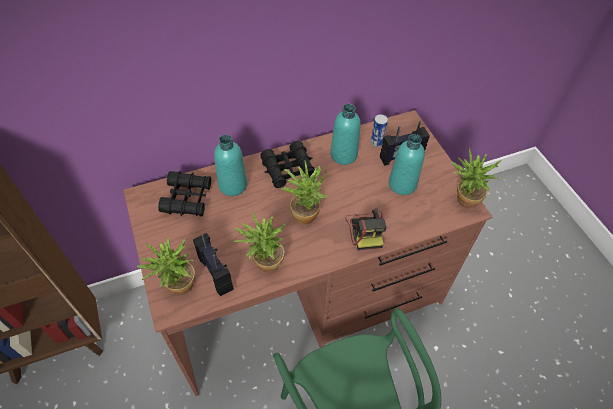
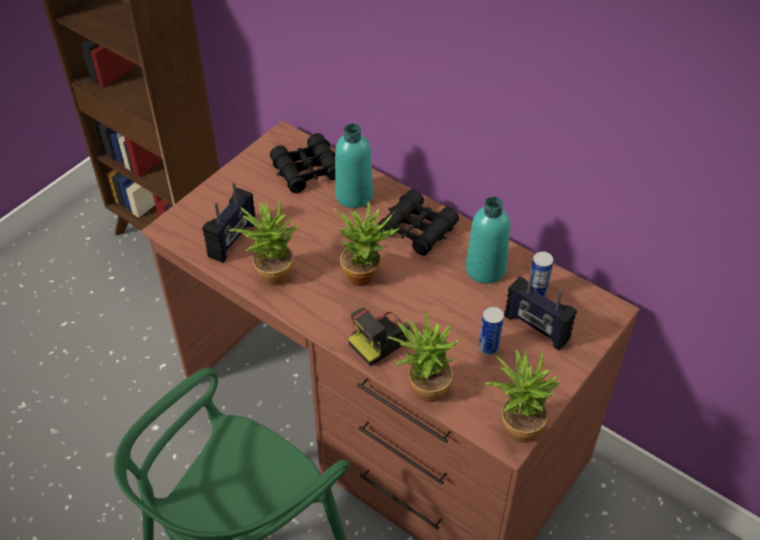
camera: 60 degrees right, 5 degrees down
(177, 288) = (196, 221): potted plant -> potted plant (422, 388)
(402, 184) = (488, 347): turquoise bottle -> can

